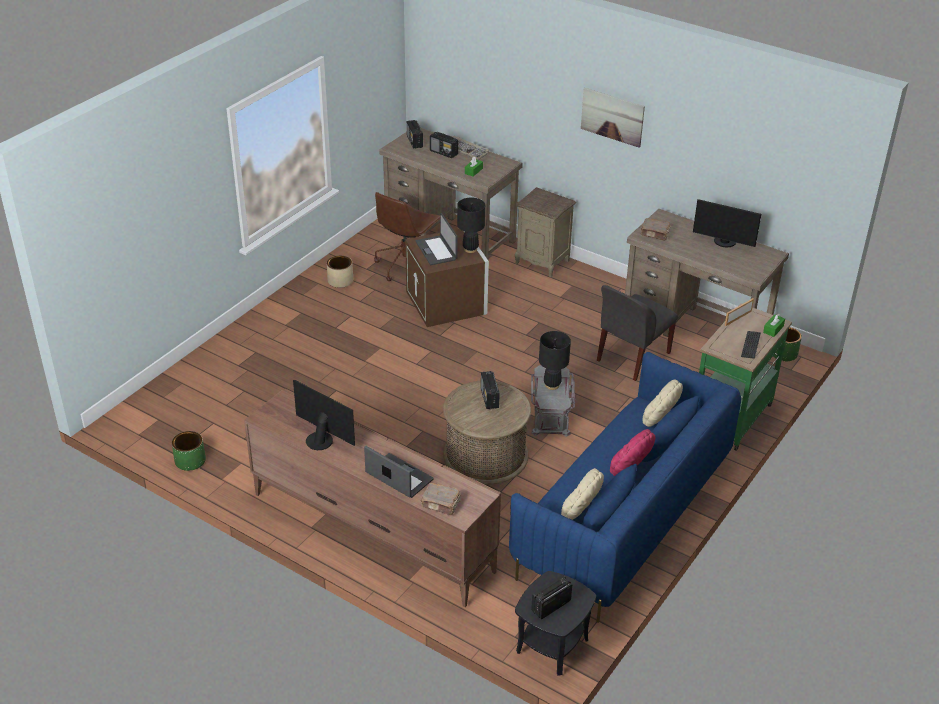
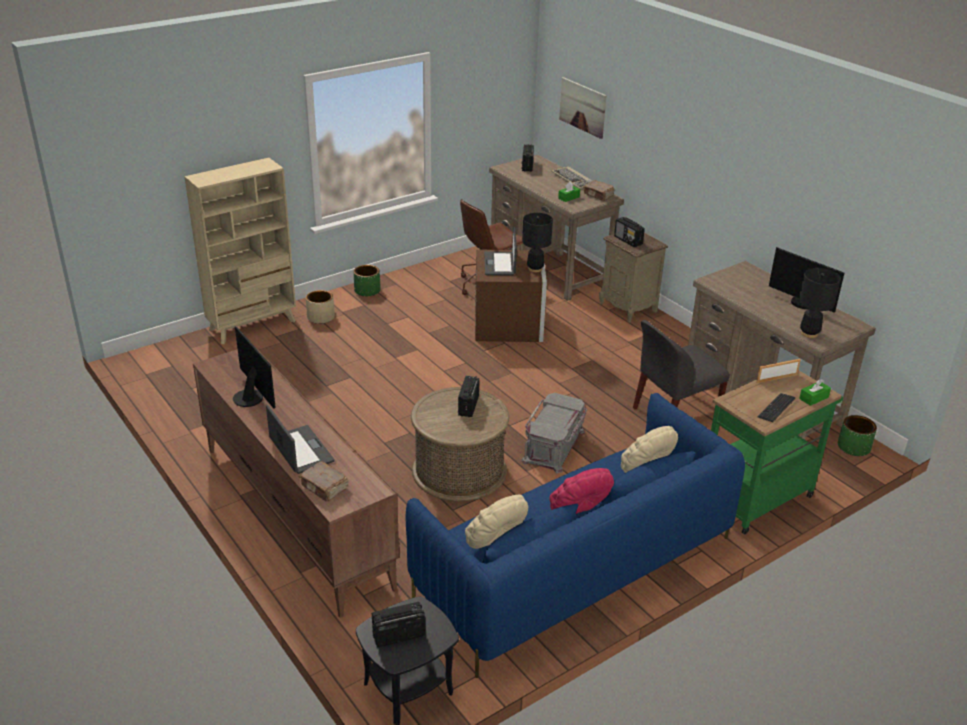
camera: 20 degrees right, 5 degrees down
(190, 461) = (173, 407): green planter -> green planter (367, 291)
(208, 359) = (253, 325): none -> beige bookcase
(340, 281) = (418, 286): beige planter -> beige planter (320, 317)
(444, 153) = (550, 179): radio -> radio (628, 241)
(552, 385) = (556, 414): black table lamp -> black table lamp (809, 333)
(612, 117) = (710, 152): picture -> picture (582, 107)
(655, 234) = (727, 282): brown book -> brown book (598, 195)

